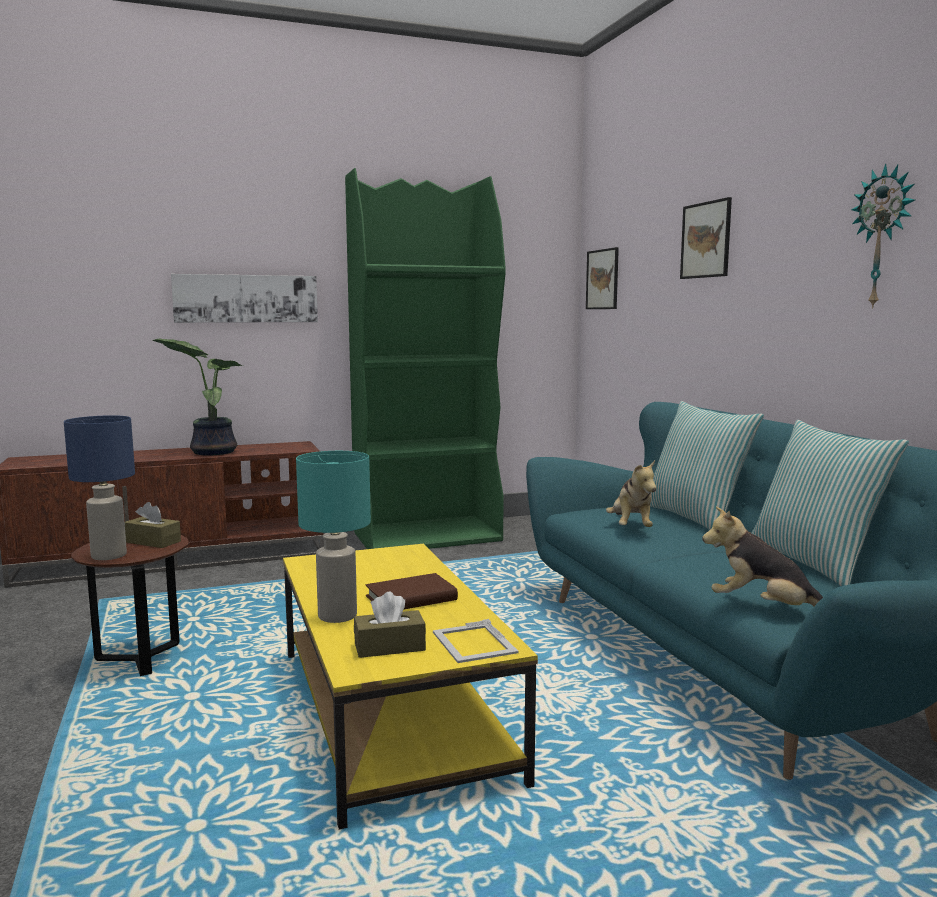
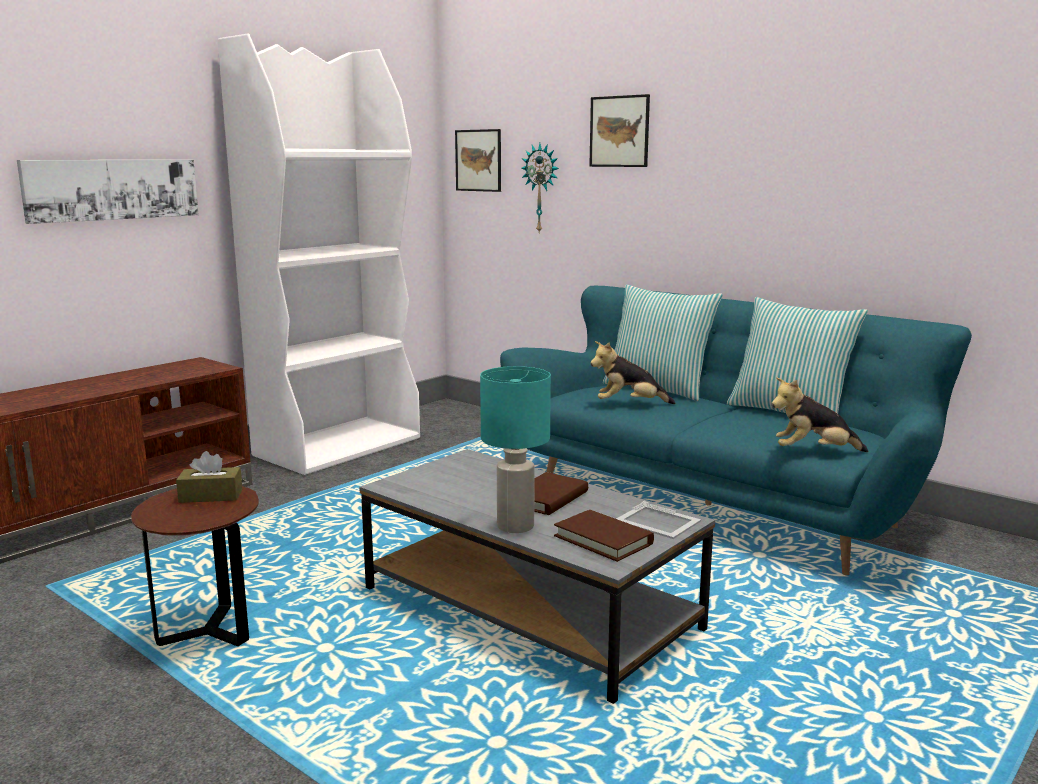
camera: 30 degrees left, 5 degrees up
(108, 556) = (191, 520): blue table lamp -> none
(212, 452) = (109, 384): potted plant -> none
(389, 647) = (603, 540): brown tissue box -> brown book
(392, 712) = (529, 608): yellow coffee table -> grey coffee table
(428, 536) = (338, 446): green bookcase -> white bookcase
(631, 527) = (629, 405): plush toy -> plush toy turned 120 degrees clockwise
(883, 237) = (813, 145): wall clock -> wall clock (541, 188)

